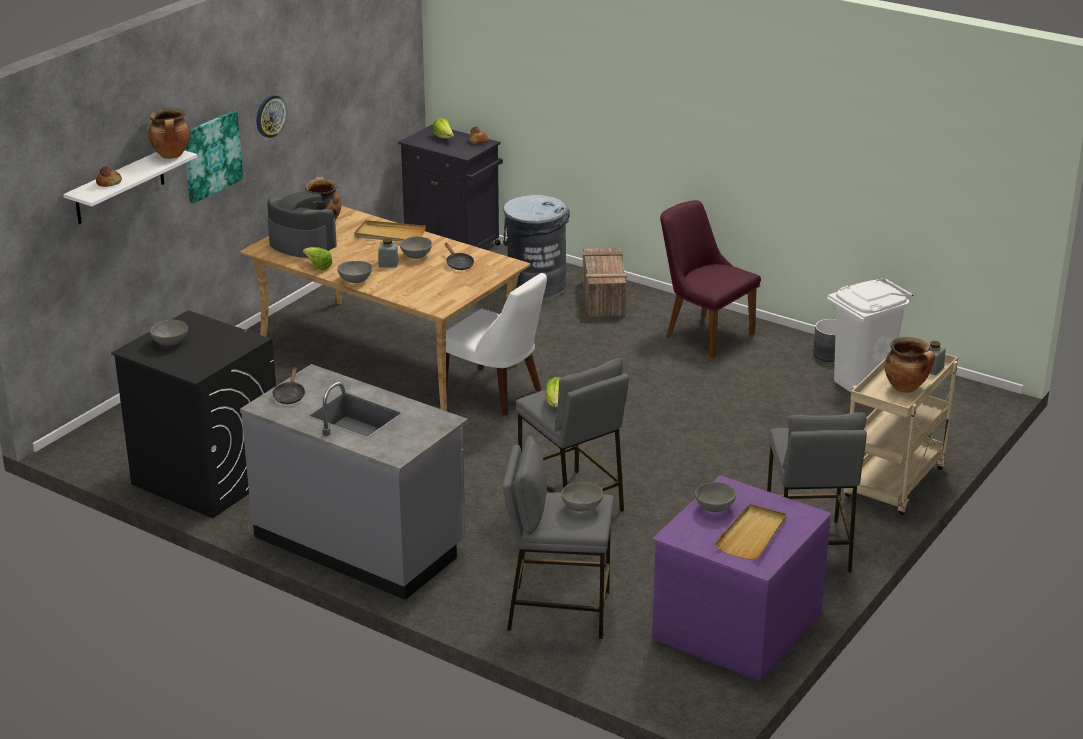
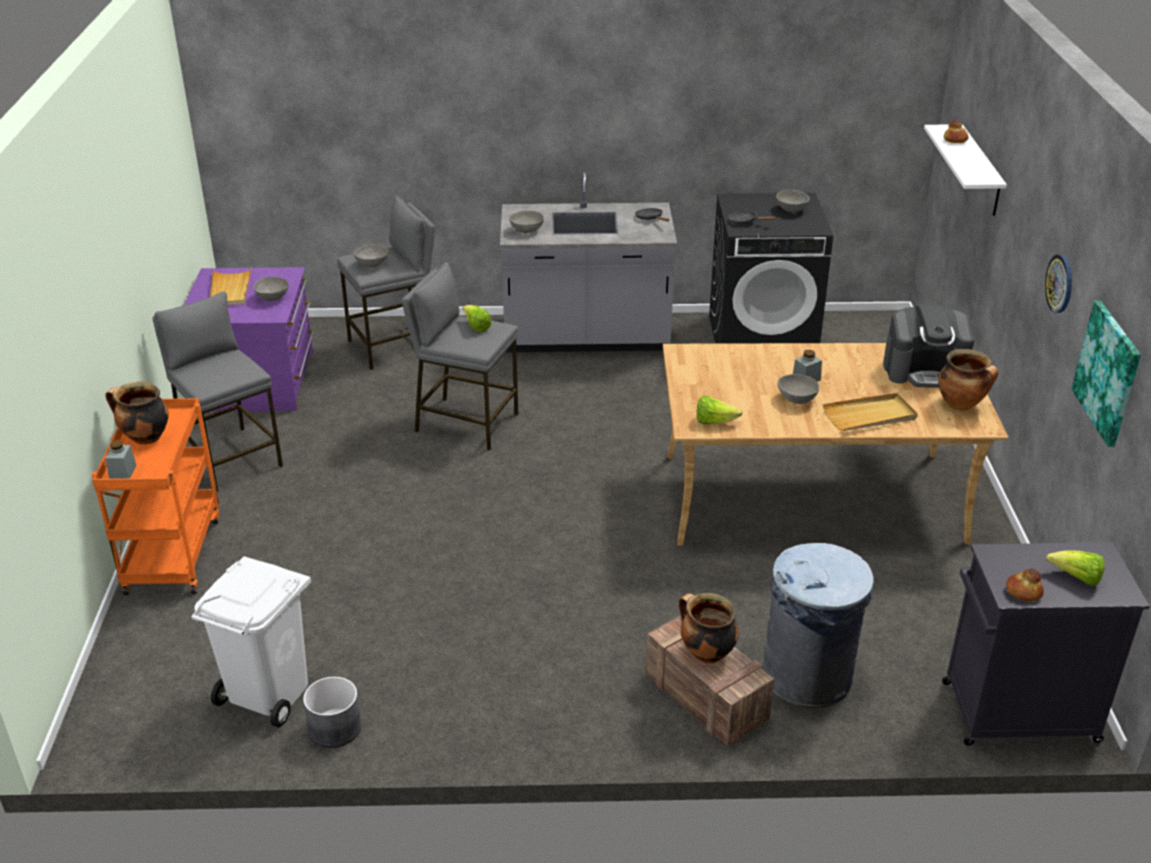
camera: 145 degrees right, 5 degrees up
(172, 155) = (977, 175): cooking pot -> cooking pot (705, 653)
(211, 155) = (1020, 245): picture -> picture (1108, 372)
(318, 266) = (861, 352): lettuce -> lettuce (714, 422)
(354, 280) = (802, 350): grey bowl -> grey bowl (527, 230)
(458, 264) = (741, 406): black frying pan -> black frying pan (745, 222)
(496, 393) = (654, 498): white chair -> none
(702, 332) = (526, 691): purple chair -> none
(894, 485) = (172, 553): beige cart -> orange cart

